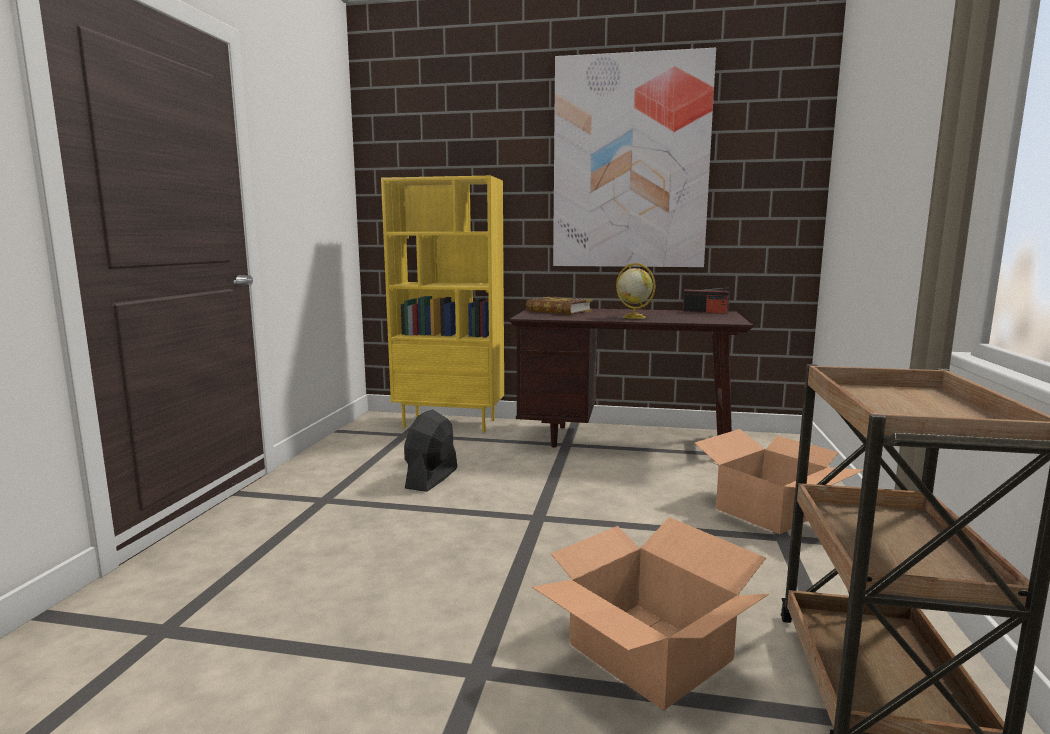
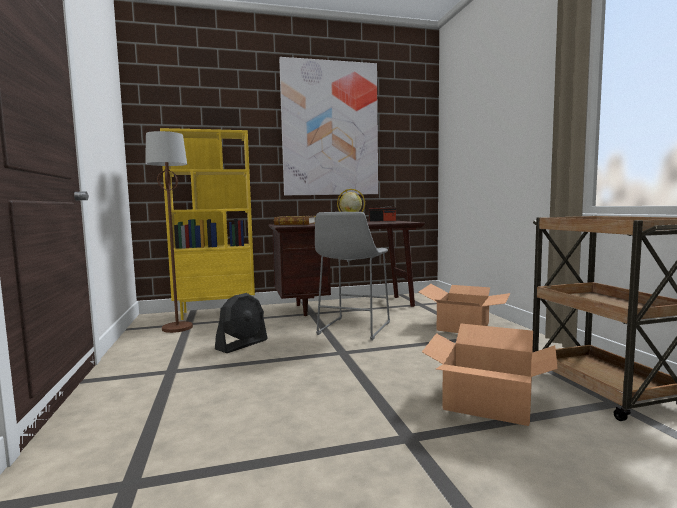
camera: 25 degrees left, 5 degrees down
(387, 439) = (177, 328): none -> brown floor lamp
(431, 478) = (242, 344): black fan -> black fan turned 135 degrees counterclockwise
(591, 482) = (352, 329): none -> grey stool

